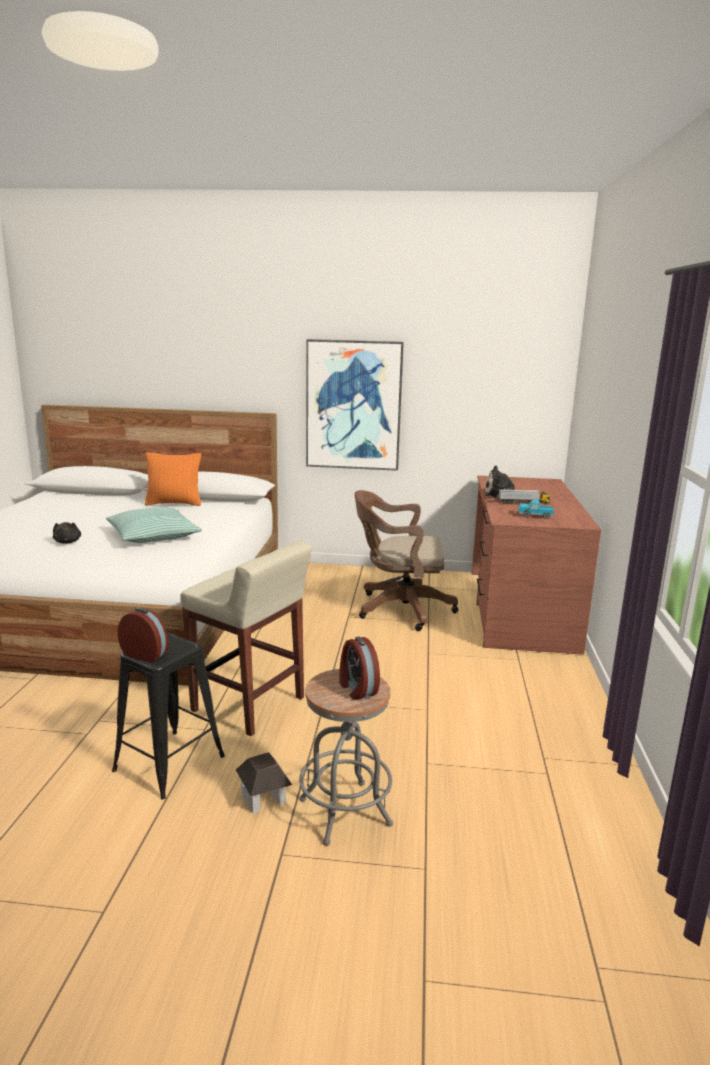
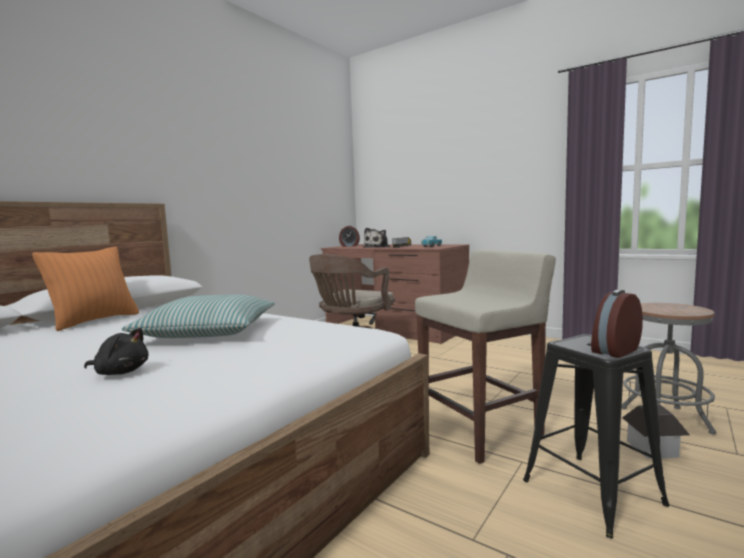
camera: 60 degrees left, 10 degrees down
(353, 405) = (232, 195): picture -> none
(357, 689) = (670, 307): alarm clock -> alarm clock (349, 246)

